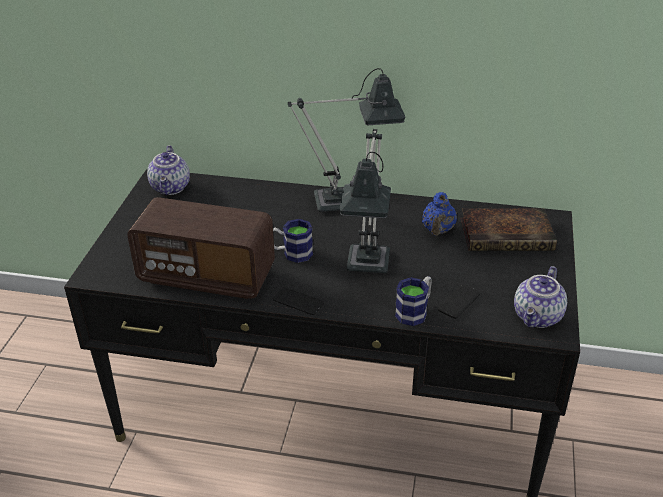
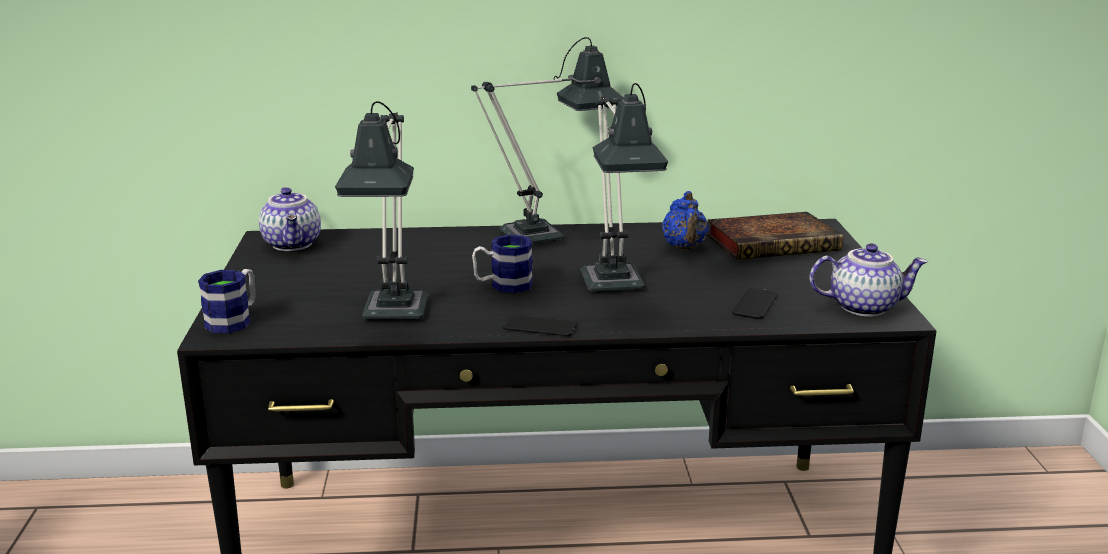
camera: 15 degrees left, 15 degrees down
(207, 276) = (393, 317): radio -> table lamp
(415, 311) = (704, 318): mug -> mug (234, 320)
(538, 317) = (864, 306): teapot -> teapot turned 105 degrees counterclockwise

